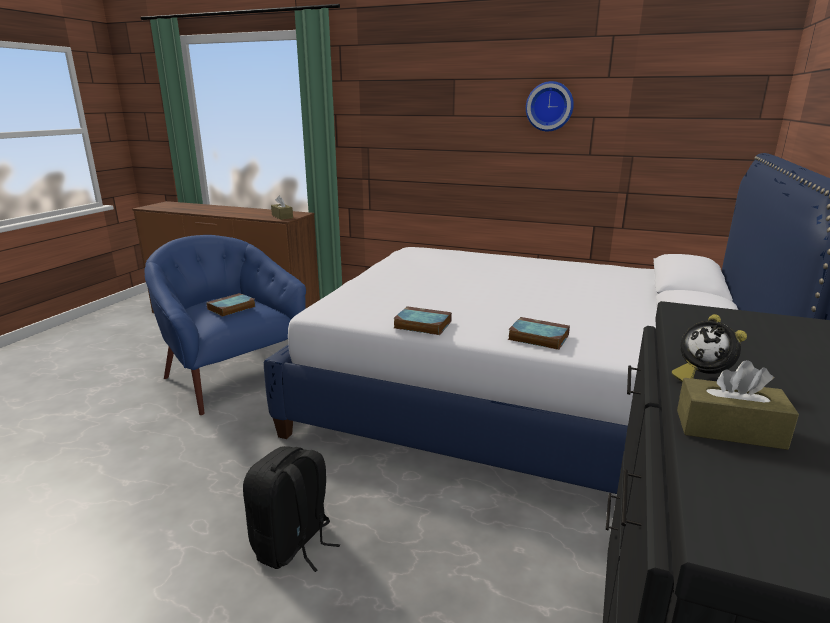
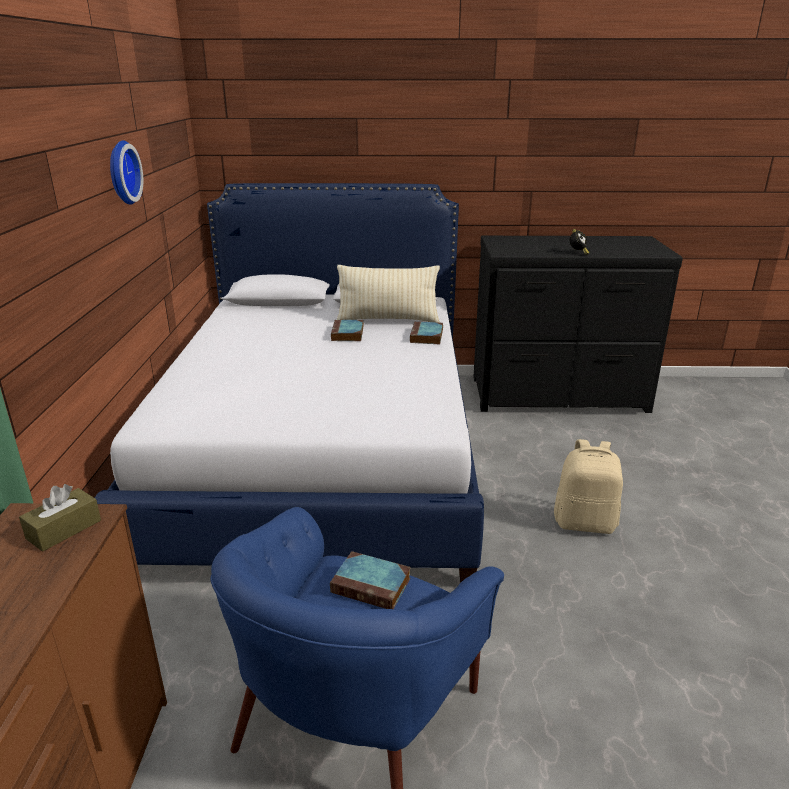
camera: 110 degrees left, 5 degrees up
(293, 544) = (585, 522): black backpack -> beige backpack
(421, 325) = (439, 374): book -> book (348, 334)
(606, 327) = (388, 320): none -> beige pillow
(729, 429) = (612, 252): brown tissue box -> none

